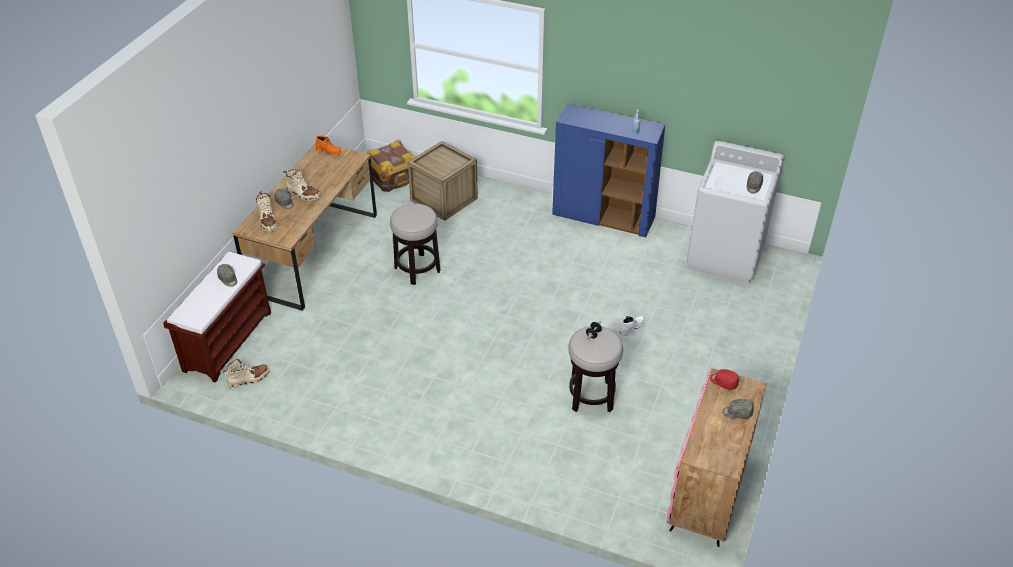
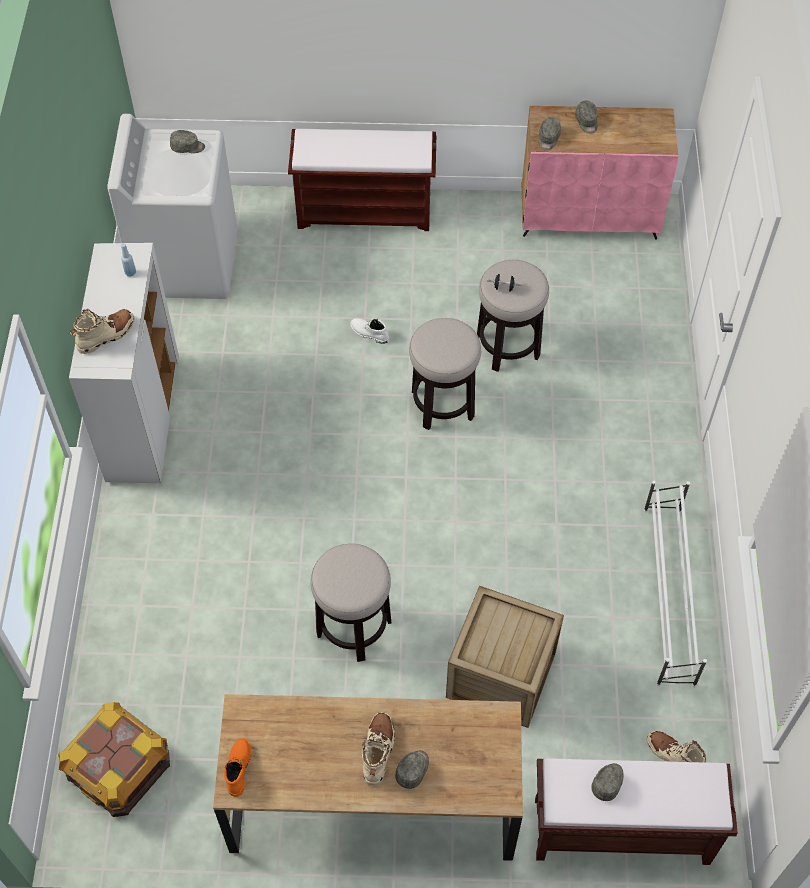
camera: 110 degrees left, 15 degrees up
(268, 221) = (471, 772): beige boot -> beige boot (106, 335)
(350, 415) = (668, 595): none -> white shoe rack
(444, 199) = (163, 655): crate -> crate (501, 674)
(555, 348) = (442, 404): none -> stool
(604, 217) = (142, 418): blue cabinet -> white cabinet
(723, 382) = (548, 138): red cap -> grey cap
(751, 354) = (365, 211): none -> brown bench

